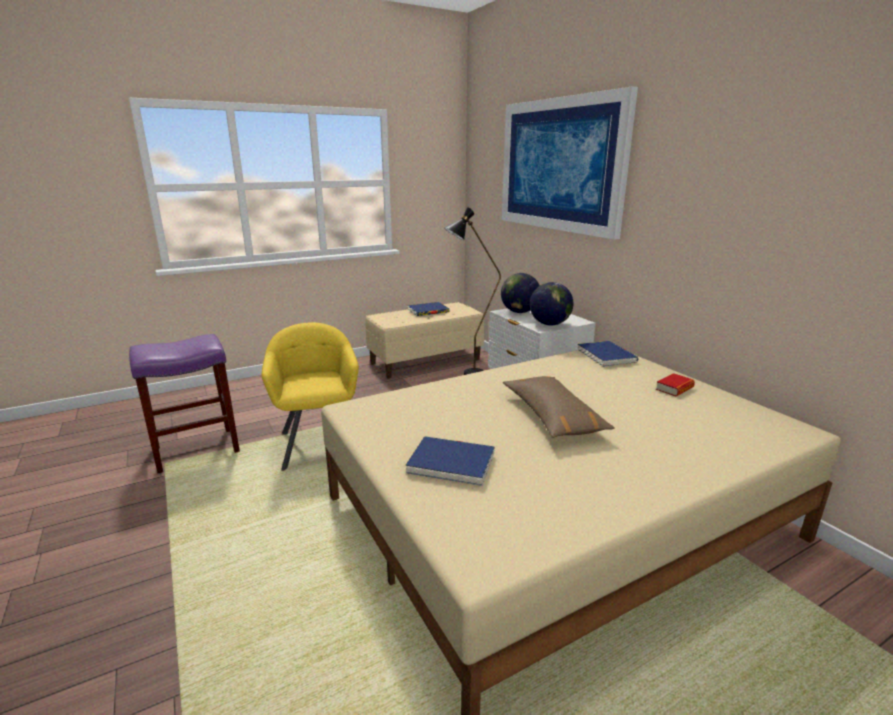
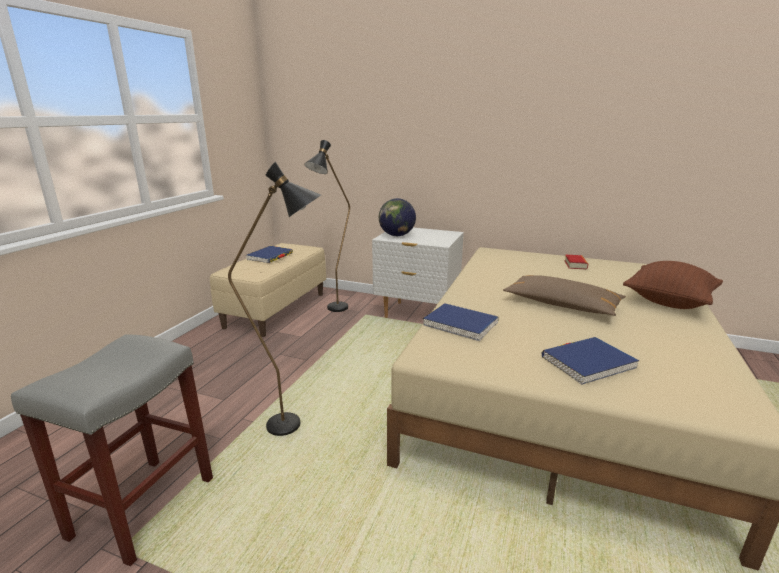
camera: 40 degrees left, 0 degrees up
(195, 450) = (143, 508): purple stool -> grey stool
(319, 445) = (296, 426): yellow armchair -> black floor lamp
(549, 324) = (439, 239): globe -> none
(560, 165) = (404, 97): picture -> none
(606, 356) = (499, 255): blue book -> blue book (460, 324)
(690, 458) = (668, 302): none -> brown pillow

